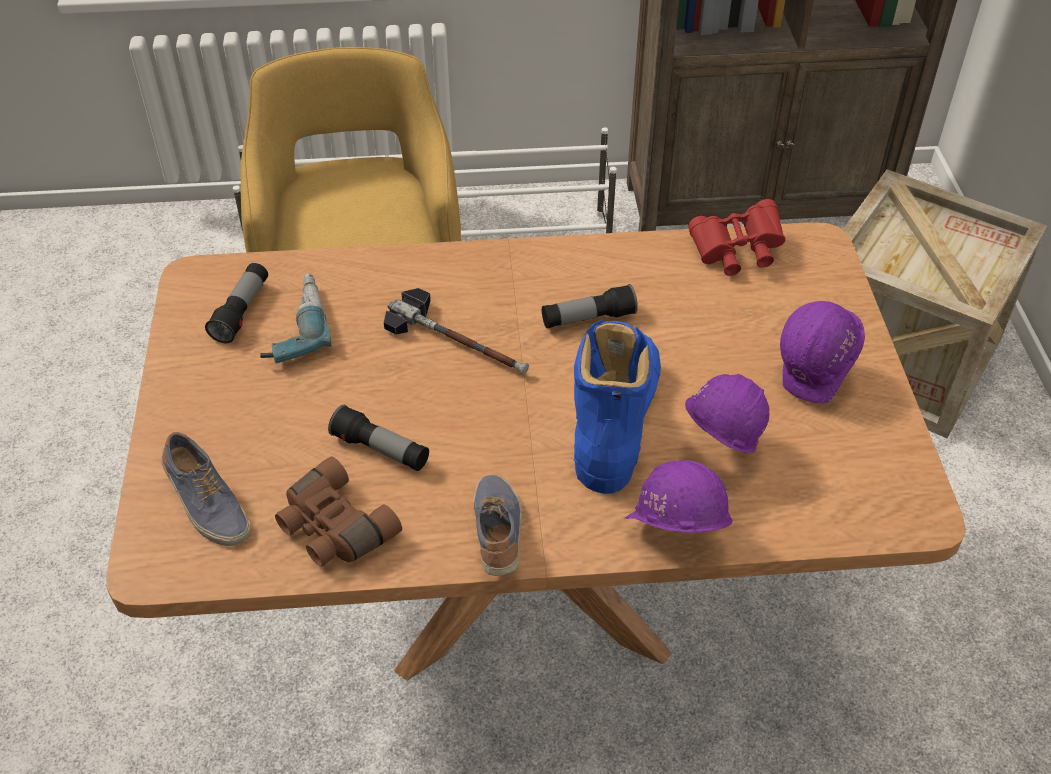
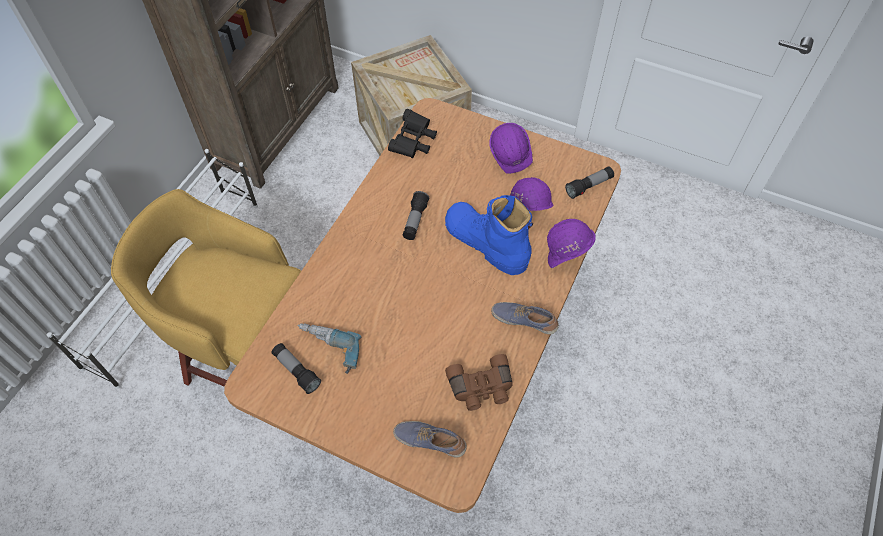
camera: 60 degrees left, 10 degrees up
(206, 504) = (430, 441): shoe -> shoe turned 150 degrees counterclockwise
(381, 450) = (443, 346): flashlight -> flashlight (589, 186)
(458, 342) = (392, 281): hammer -> none
(736, 252) = (413, 142): red binoculars -> black binoculars

